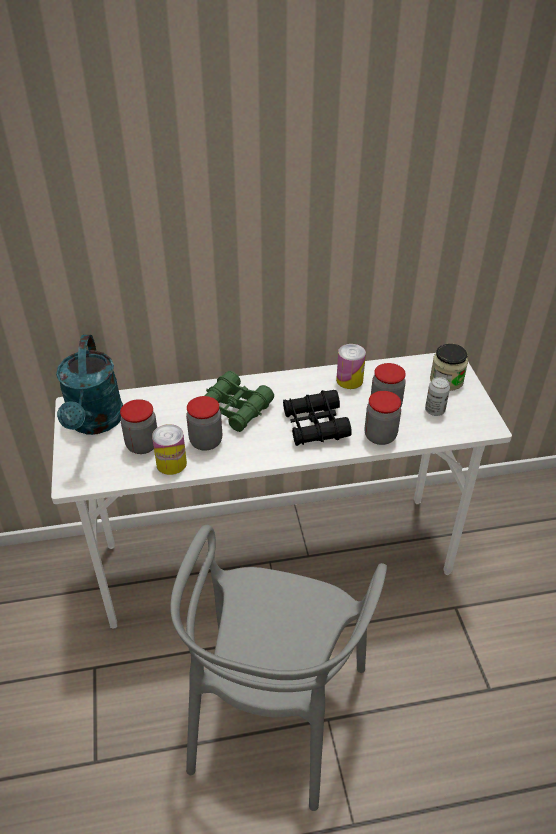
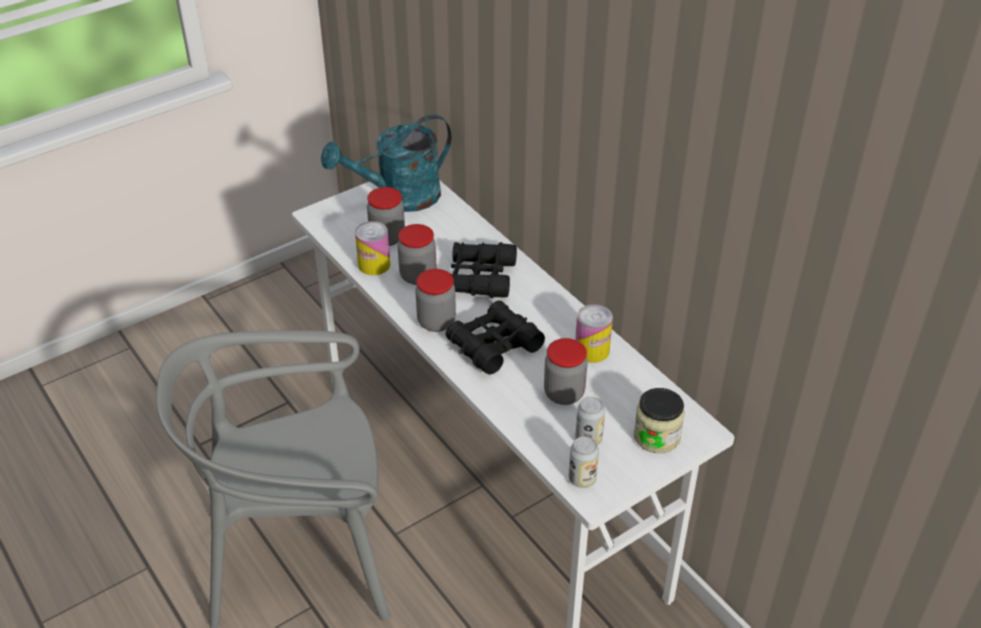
camera: 65 degrees right, 0 degrees up
(234, 409) = (480, 278): green binoculars -> black binoculars
(380, 436) = (510, 402): jar -> jar (436, 322)
(470, 426) = (582, 479): none -> can

